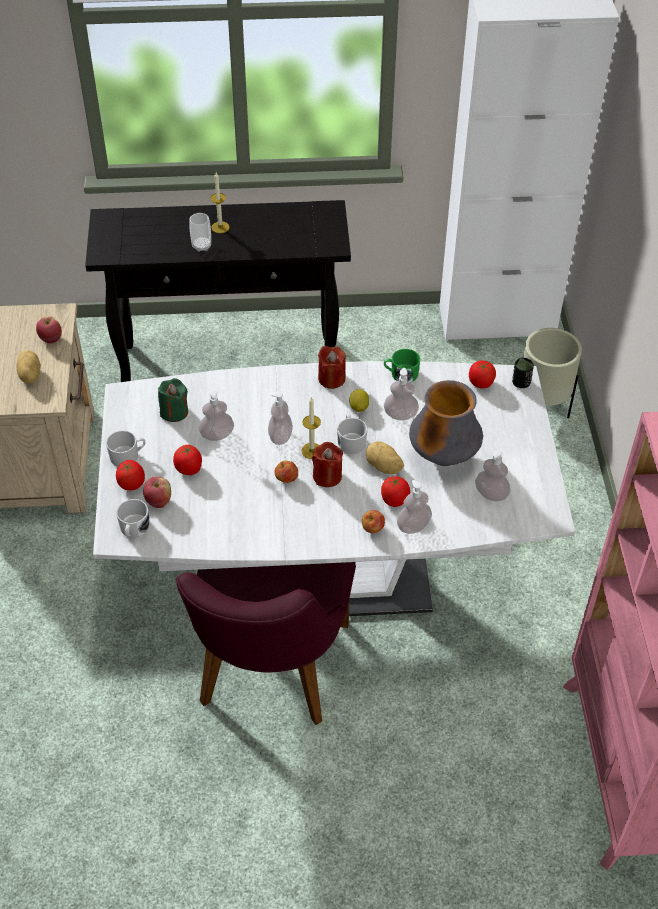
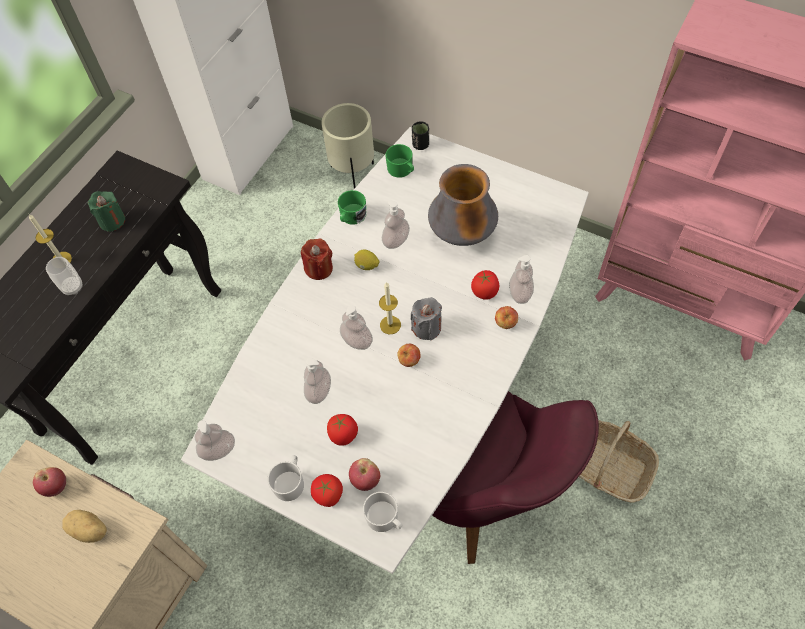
camera: 55 degrees left, 10 degrees up
(174, 412) = (264, 414): green candle -> green candle (112, 221)
(327, 476) = (426, 327): red candle -> grey candle
(351, 440) = (399, 290): white mug -> none
(374, 776) = (607, 467): none -> basket
(383, 467) = (444, 281): potato -> none
(480, 383) = (402, 170): tomato -> green mug
(491, 494) = (520, 224): soap dispenser -> soap dispenser (218, 450)

